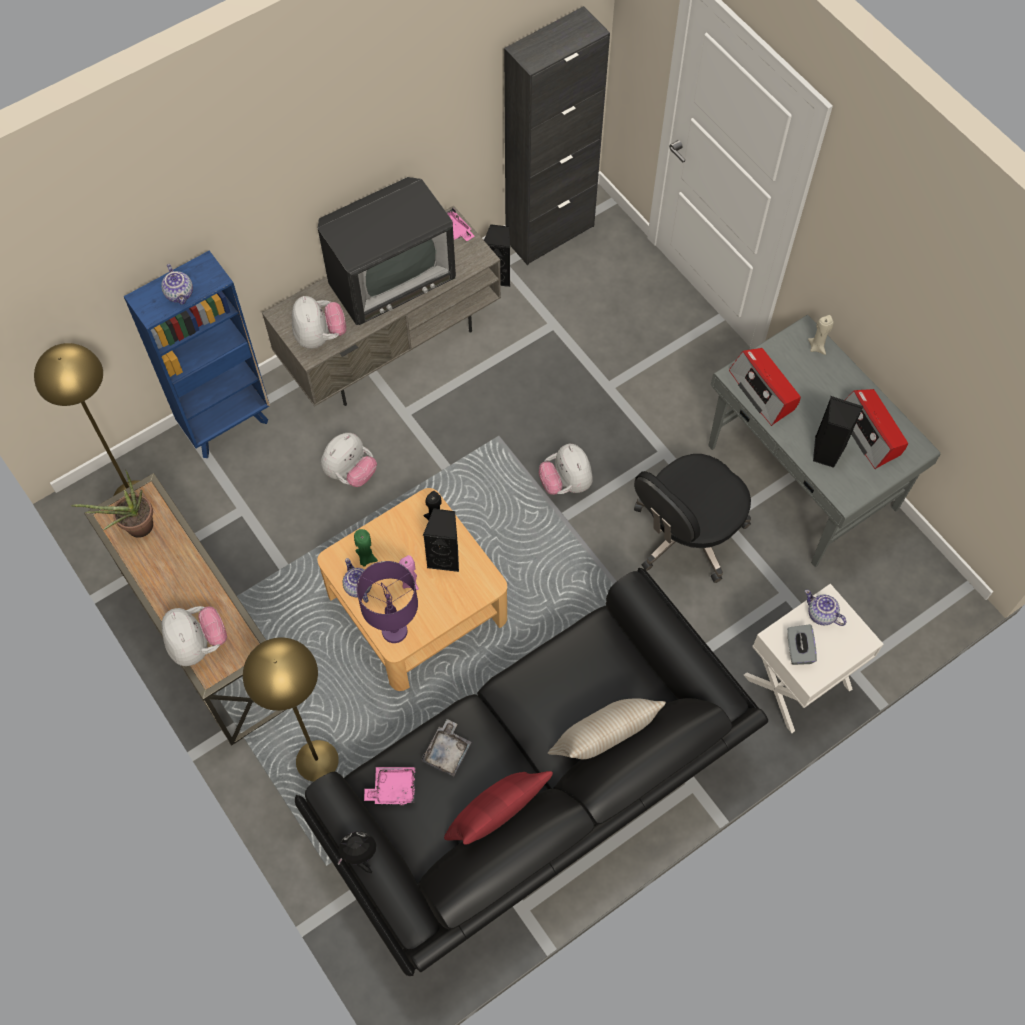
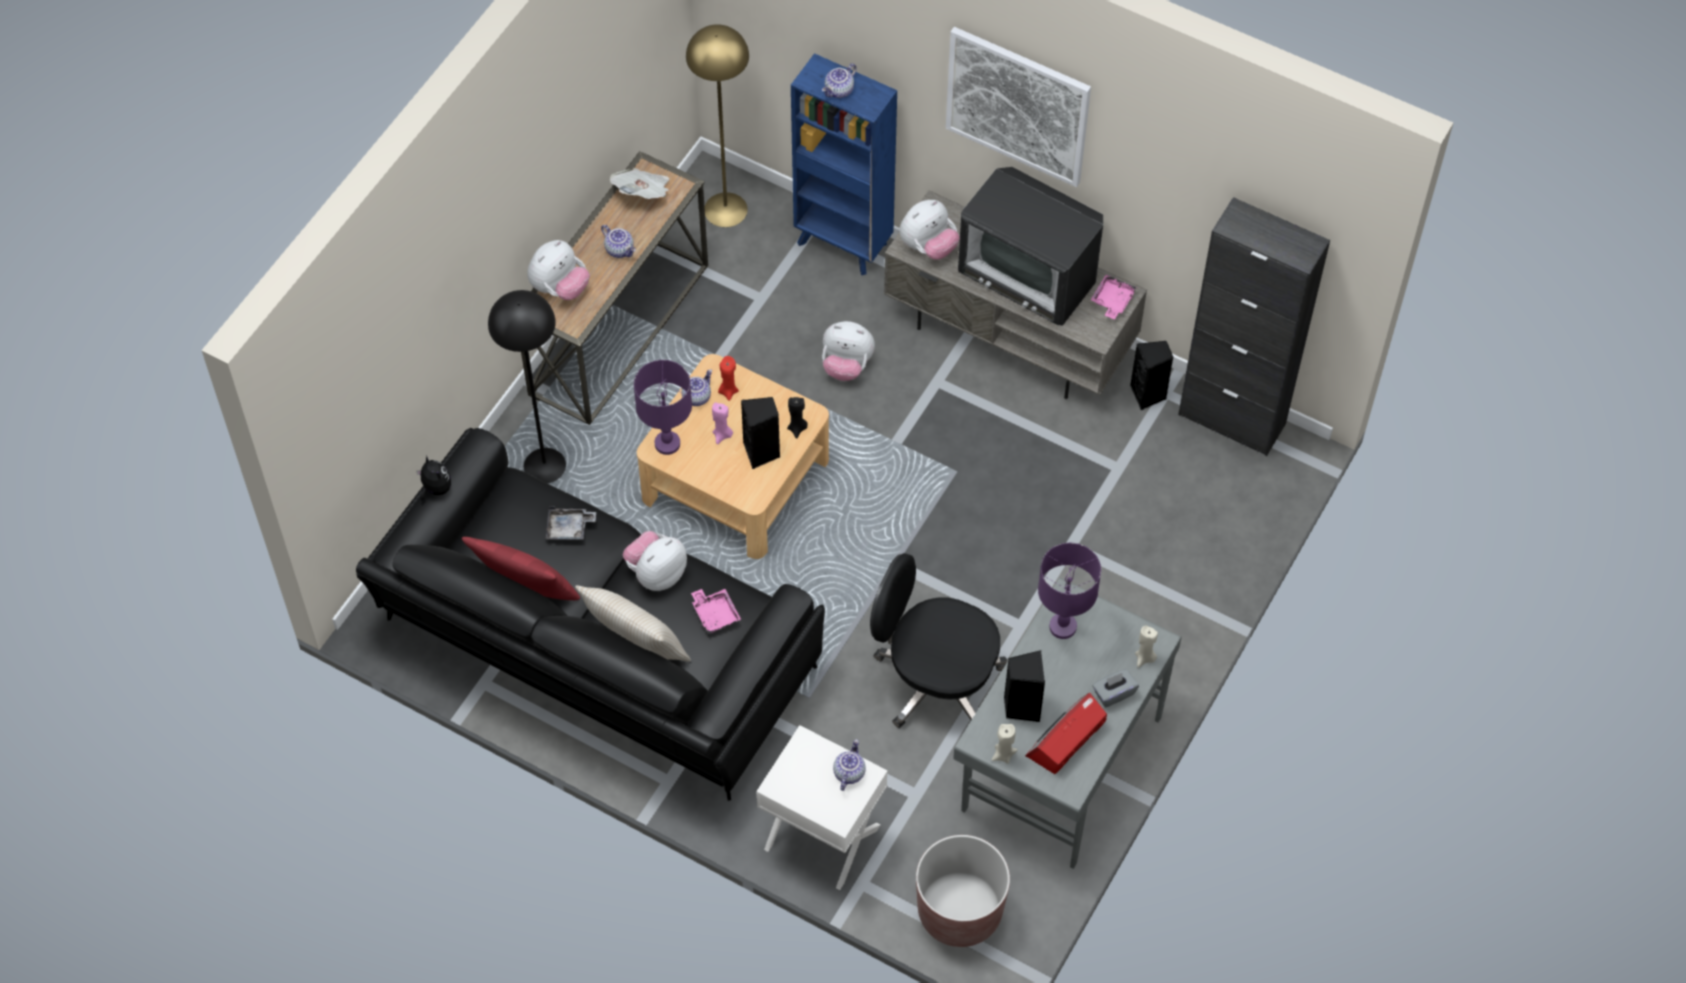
camera: 65 degrees right, 5 degrees down
(134, 529) = (643, 193): potted plant -> newspaper
(186, 574) = (620, 249): none -> teapot
(309, 154) = (1018, 105): none -> picture
(317, 761) = (545, 466): yellow floor lamp -> black floor lamp
(366, 558) = (728, 391): green candle -> red candle
(393, 788) = (516, 501): pink tray -> pink tray (715, 614)
(566, 483) = (935, 551): plush toy -> plush toy (656, 573)
(763, 391) = (1063, 627): radio -> purple table lamp
(798, 650) = (800, 765): grey tissue box -> grey tissue box (1113, 693)
(867, 484) = (1003, 754): none -> beige candle
(905, 606) = (960, 911): none -> brown planter

